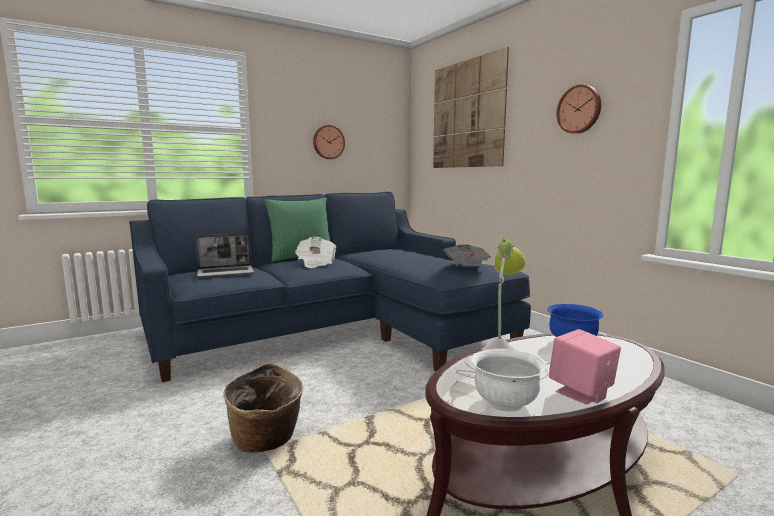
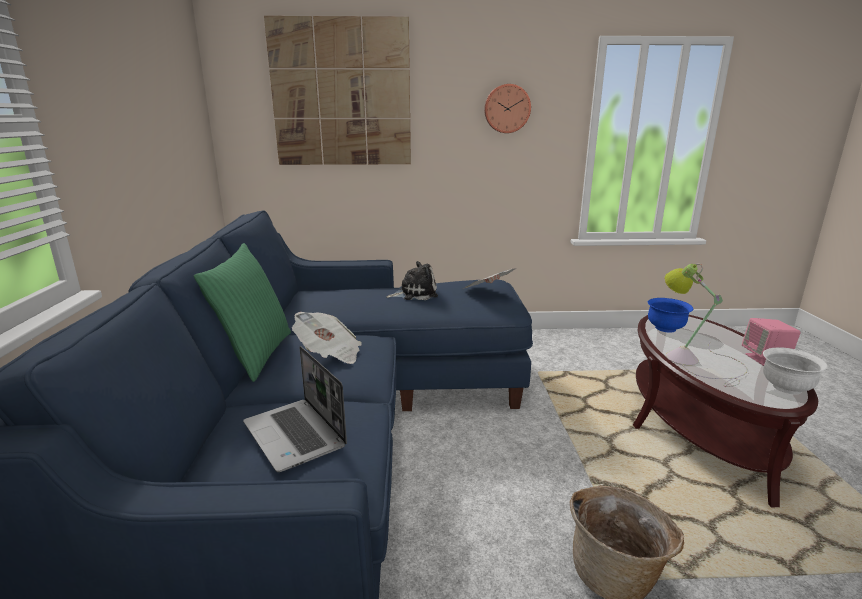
camera: 60 degrees left, 10 degrees up
(226, 273) = (296, 435): laptop -> laptop turned 135 degrees clockwise
(328, 142) = (142, 134): wall clock -> none
(427, 258) = (415, 293): none -> plush toy

